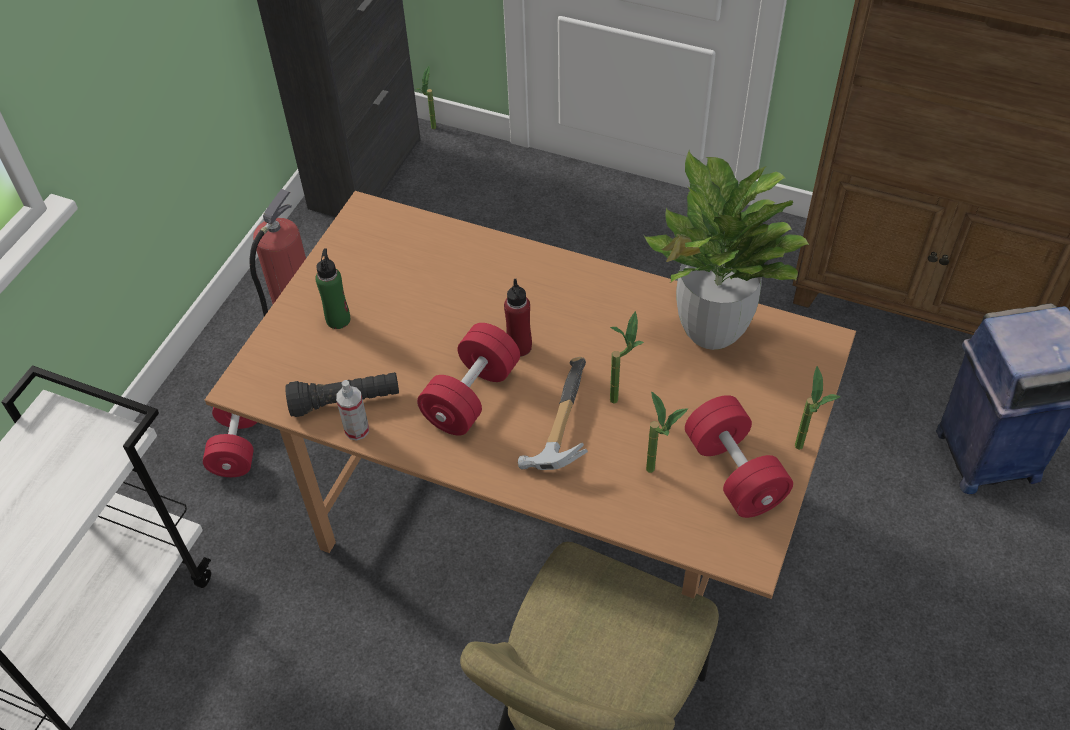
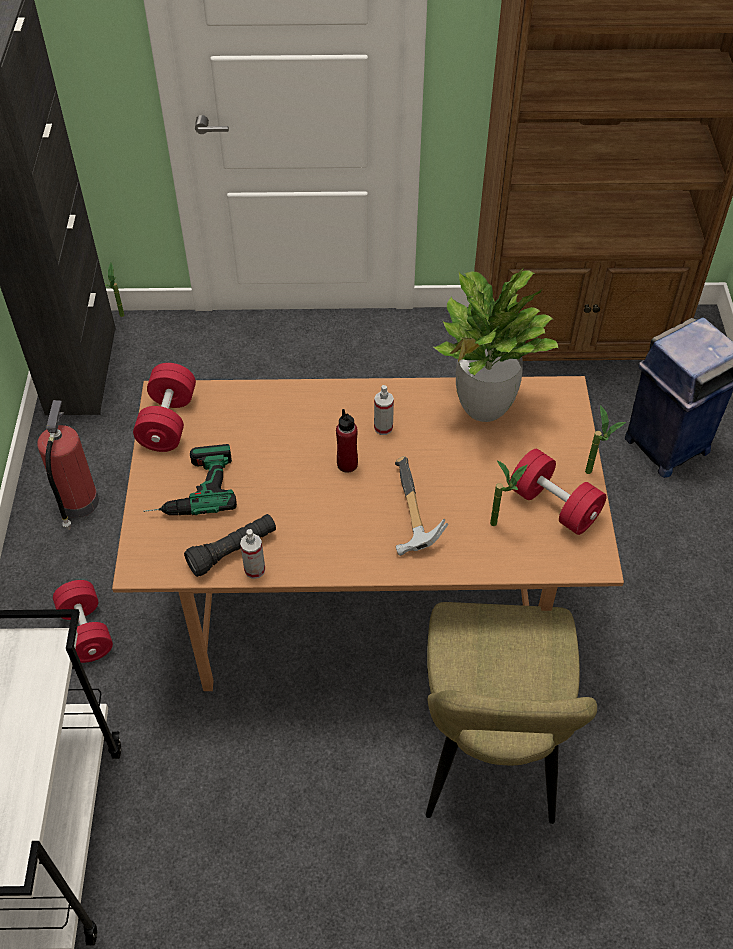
camera: 25 degrees left, 0 degrees up
(338, 319) = (189, 488): green bottle -> power drill
(471, 396) = (330, 513): red dumbbell -> red dumbbell (168, 422)
(581, 318) = (383, 428): none -> spray bottle
(620, 395) = (443, 476): potted plant -> none

